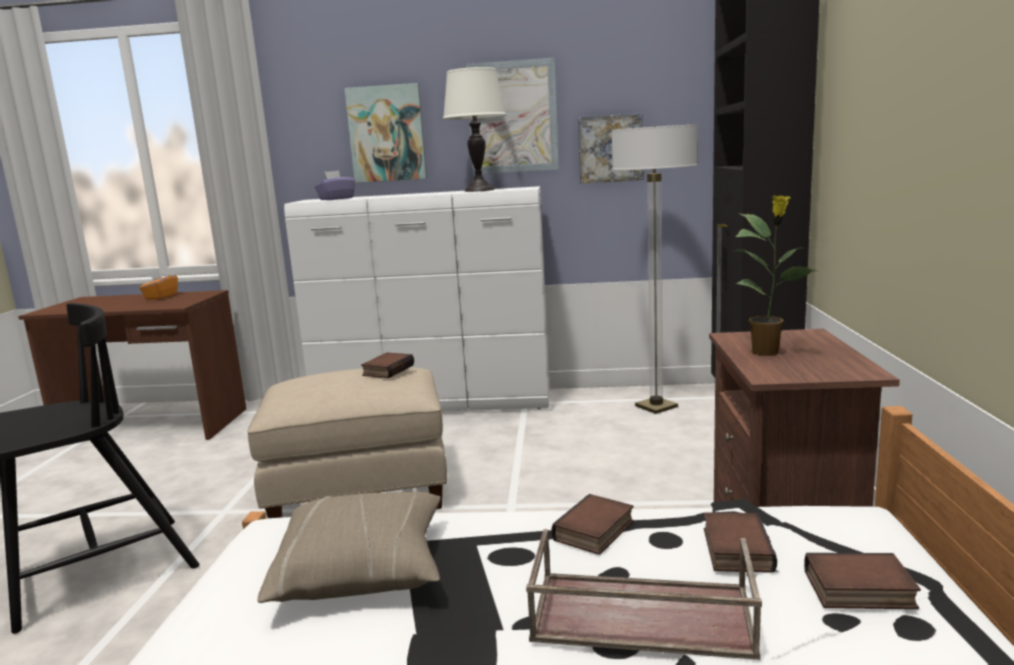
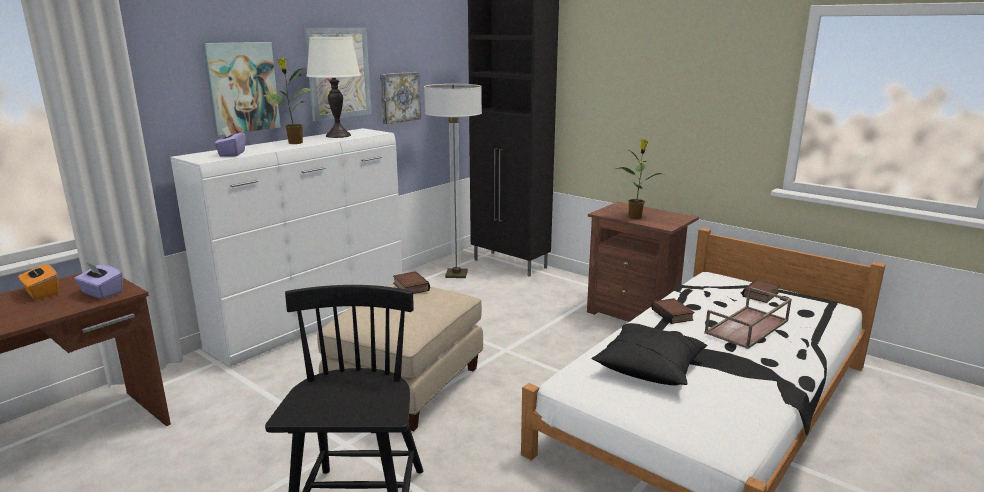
camera: 55 degrees left, 5 degrees up
(171, 303) = (101, 293): none -> purple tissue box
(362, 570) = (649, 367): beige pillow -> black pillow
(416, 194) = (294, 143): none -> potted plant
(734, 549) = (716, 299): book -> none

